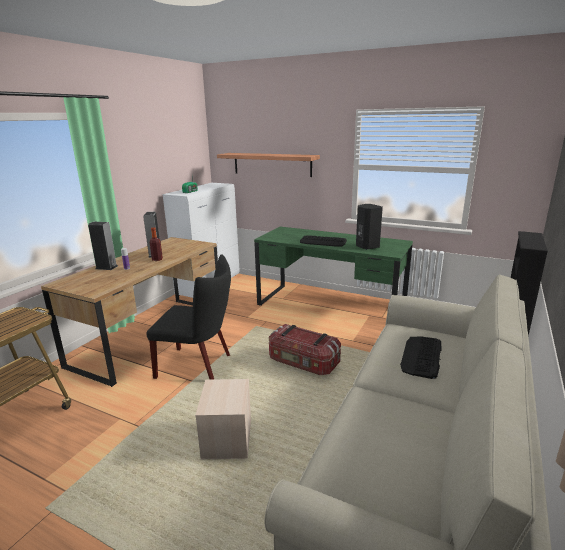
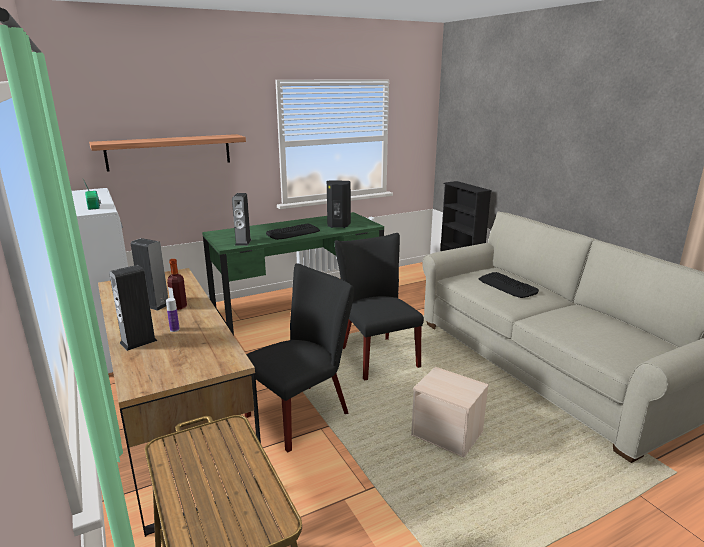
camera: 55 degrees left, 0 degrees up
(278, 238) = (243, 242): none -> speaker
(303, 363) = (375, 355): storage box -> black chair

